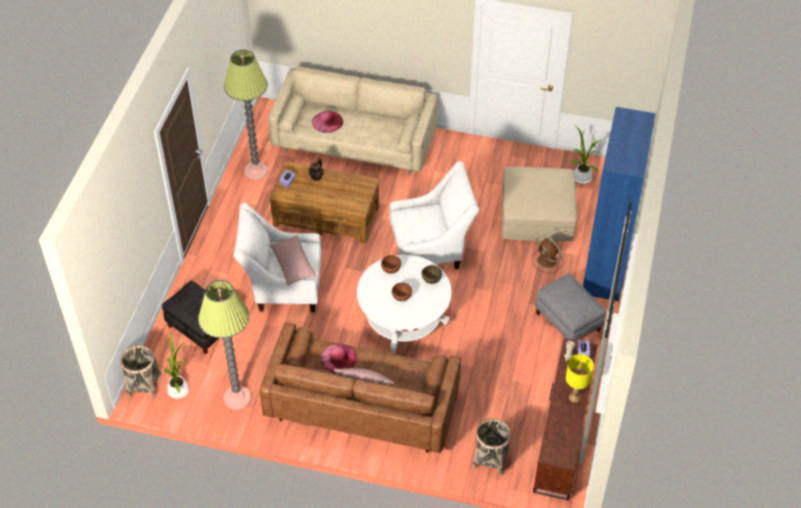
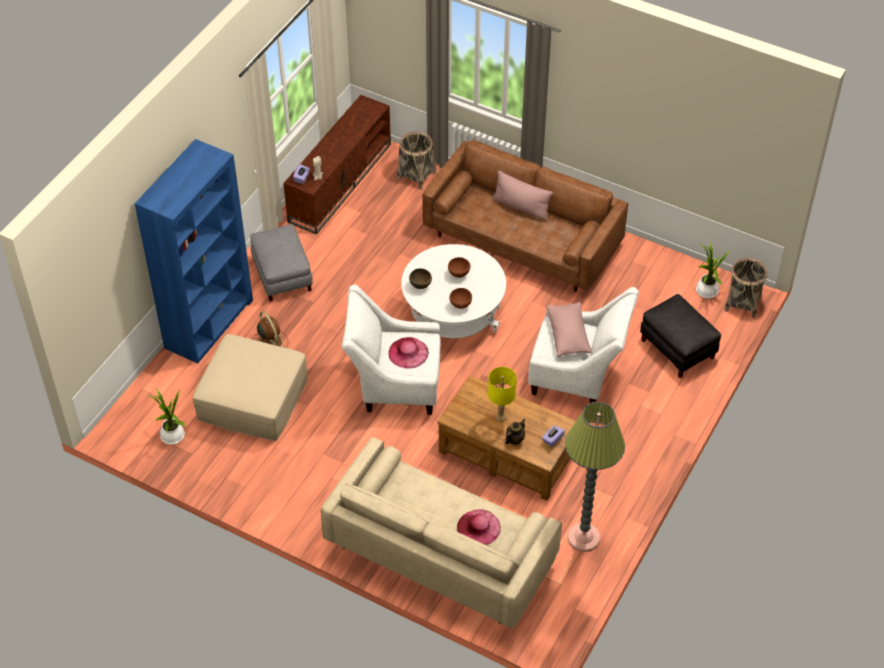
camera: 165 degrees left, 0 degrees up
(237, 398) = (646, 272): floor lamp -> none
(338, 358) = (541, 237): pink hat -> pink hat (408, 352)
(574, 397) = (330, 144): yellow table lamp -> yellow table lamp (500, 416)

